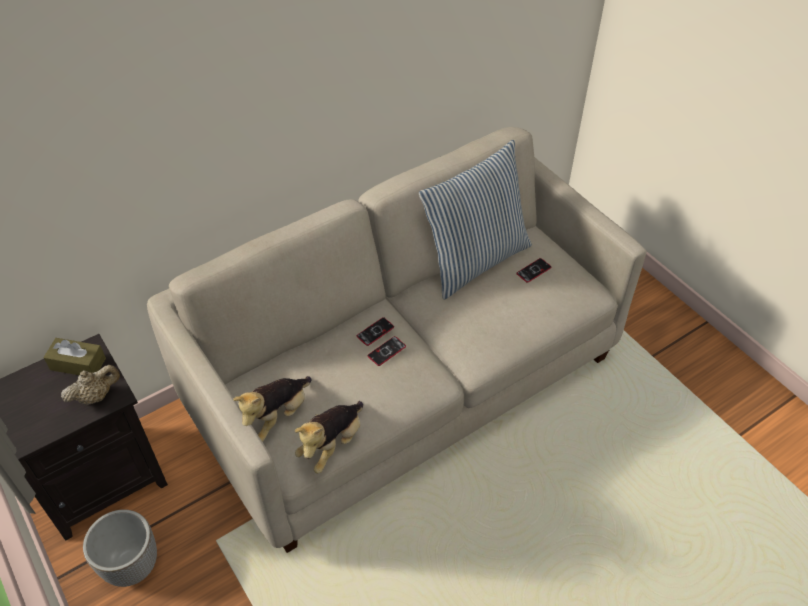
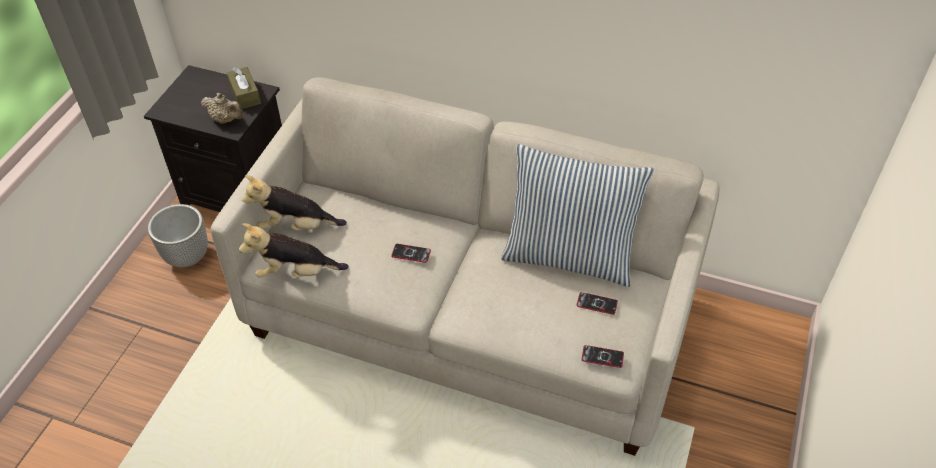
camera: 55 degrees right, 0 degrees up
(375, 332) = (425, 235): phone -> phone (602, 357)

